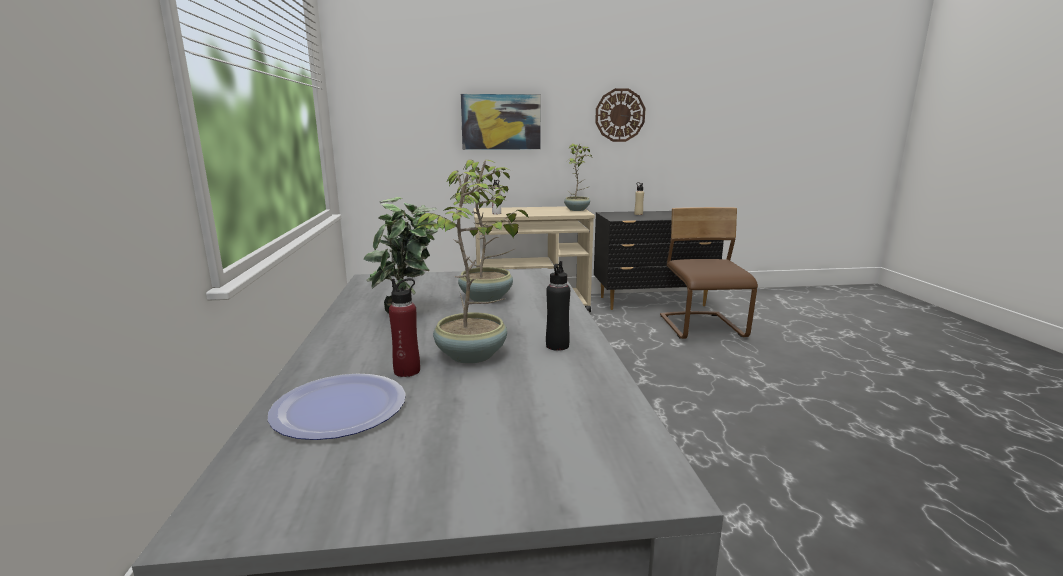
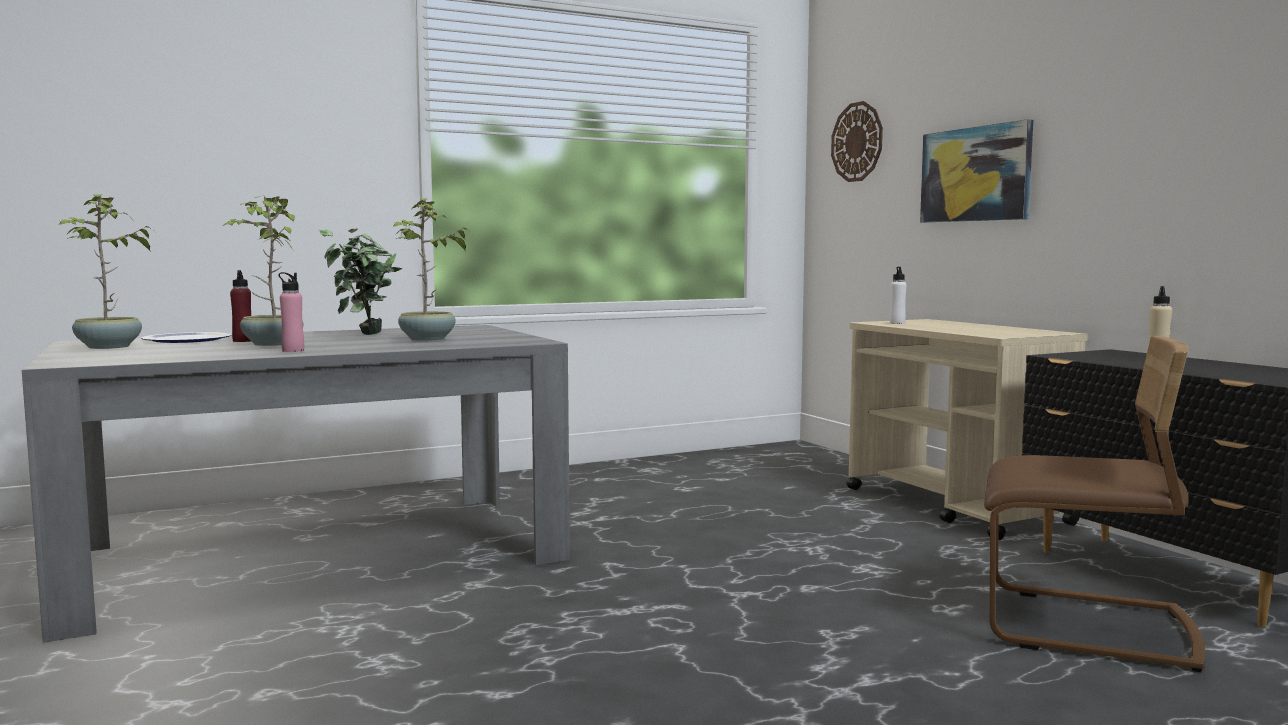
camera: 70 degrees right, 10 degrees down
(557, 346) = (293, 350): black bottle -> pink bottle
(577, 210) = (1032, 334): potted plant -> potted plant (108, 347)
(620, 115) = (1177, 141): wall clock -> wall clock (857, 142)
(702, 328) = (1086, 628): brown chair -> brown chair turned 45 degrees clockwise

